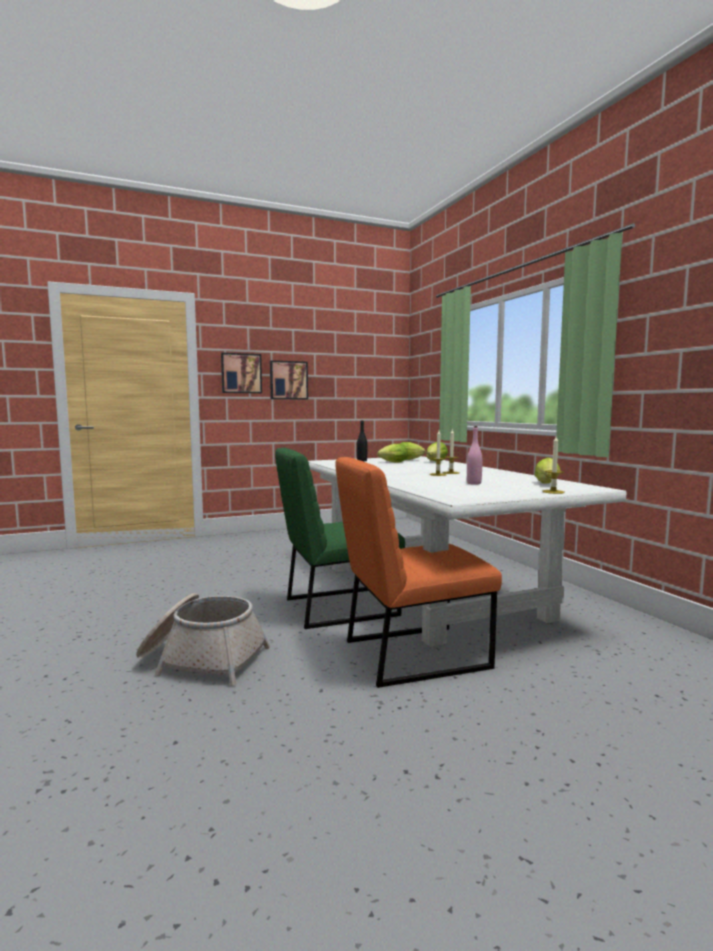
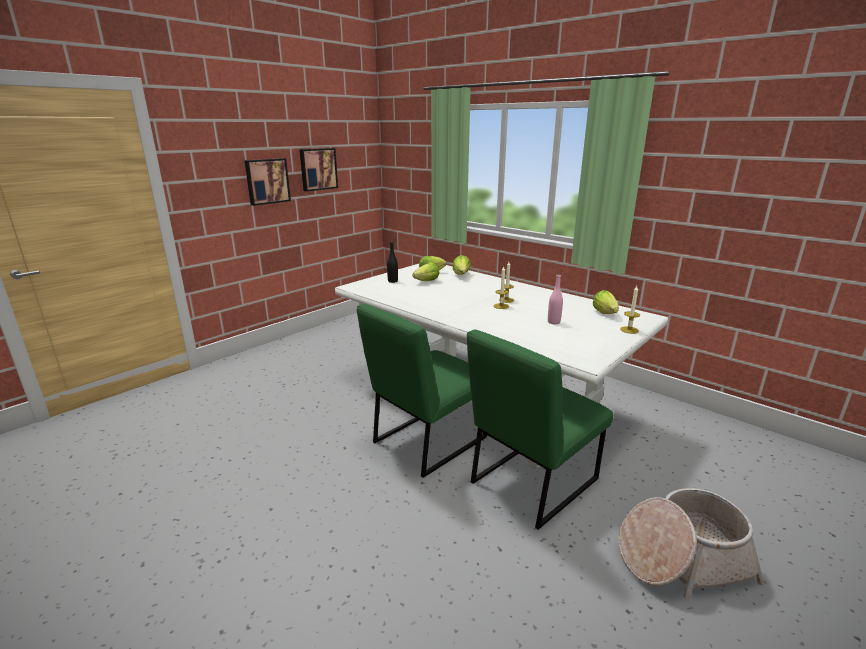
camera: 25 degrees left, 15 degrees up
(202, 659) = (365, 548): basket -> basket (681, 558)
(241, 373) = (214, 178): picture -> picture (318, 169)
(411, 654) = (531, 482): orange chair -> green chair

